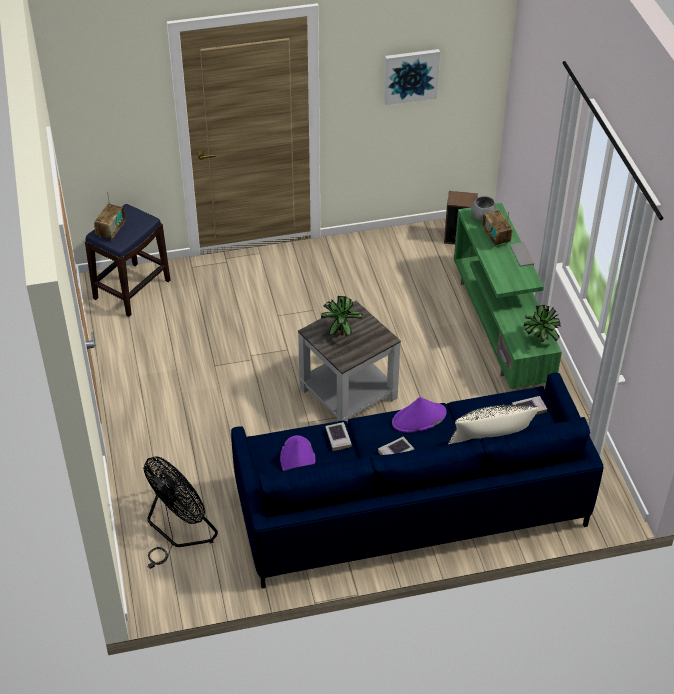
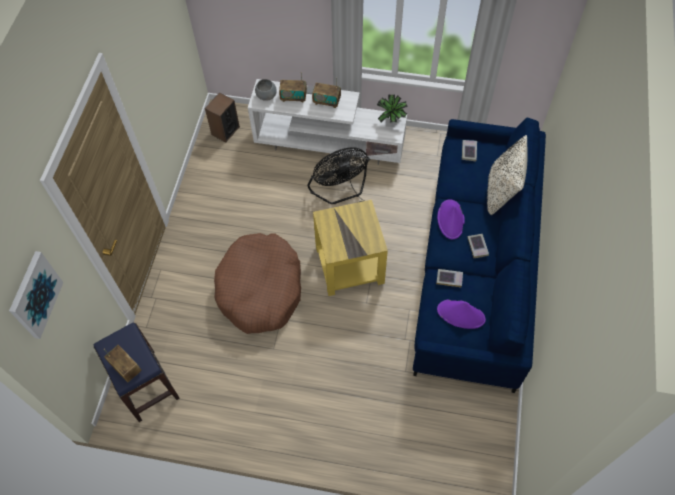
camera: 65 degrees left, 15 degrees up
(173, 529) = (435, 438): black fan -> black fan (345, 192)
(278, 332) = (260, 289): none -> brown dog bed
(340, 332) = (343, 235): potted plant -> none
(348, 394) = (350, 265): grey side table -> yellow side table
(410, 75) = (155, 51): picture -> picture (34, 295)
(501, 326) = (330, 143): green tv stand -> white tv stand
(509, 264) = (326, 101): none -> radio

